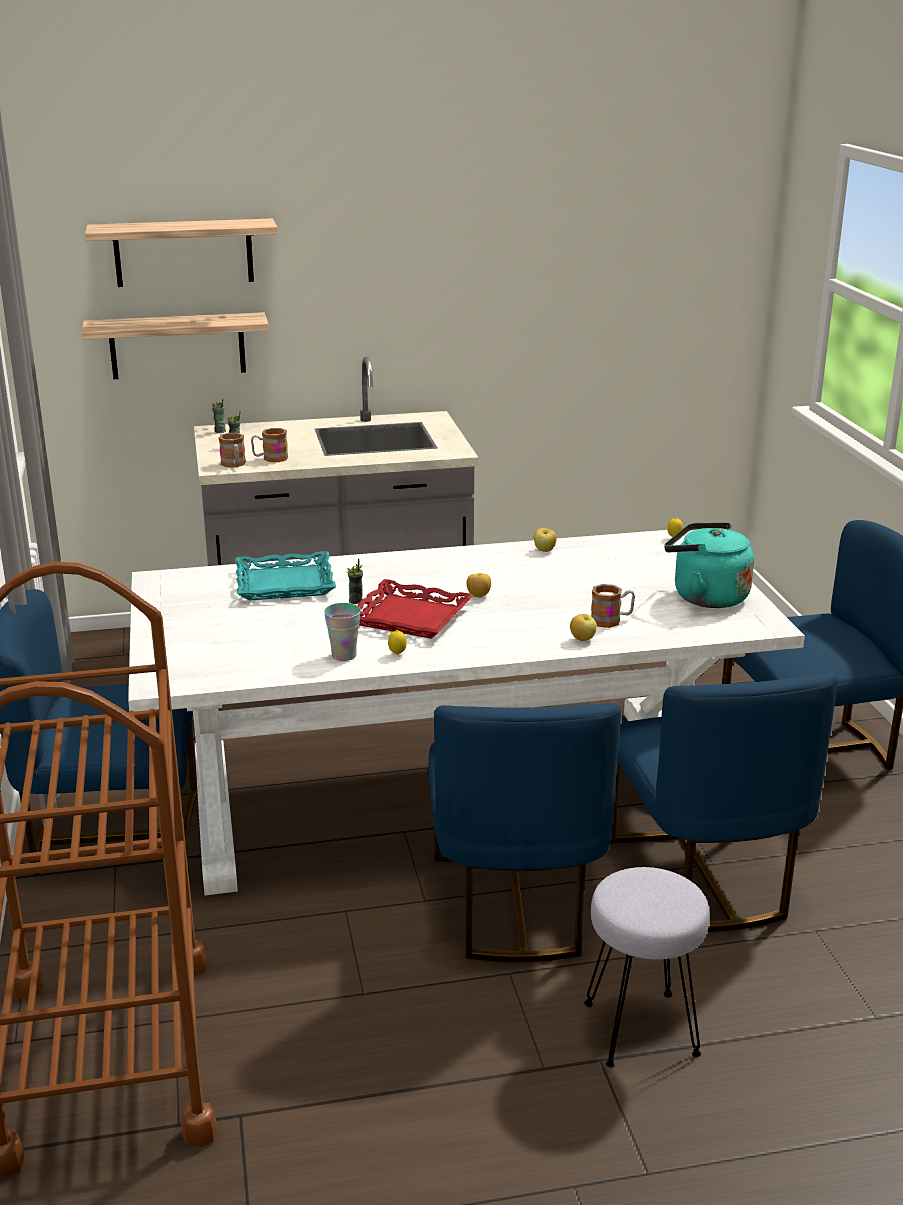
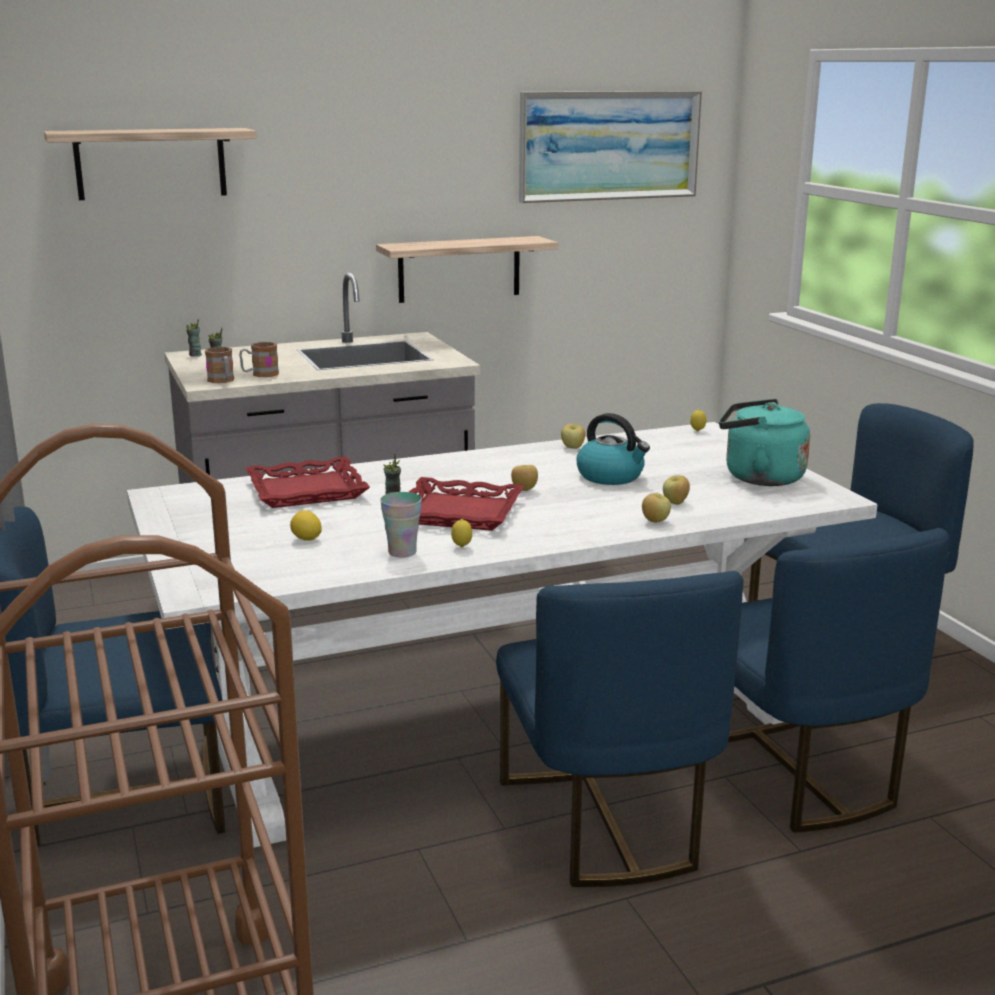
camera: 10 degrees left, 5 degrees down
(177, 346) = (145, 265): shelf -> shelf (459, 269)
(267, 636) = (306, 539): none -> lemon
(284, 584) = (306, 491): turquoise tray -> red tray
(565, 586) = (611, 476): none -> kettle
(611, 620) = (676, 503): mug -> apple
(639, 229) = (609, 145): none -> picture
(640, 1030) = (794, 945): grey stool -> none

